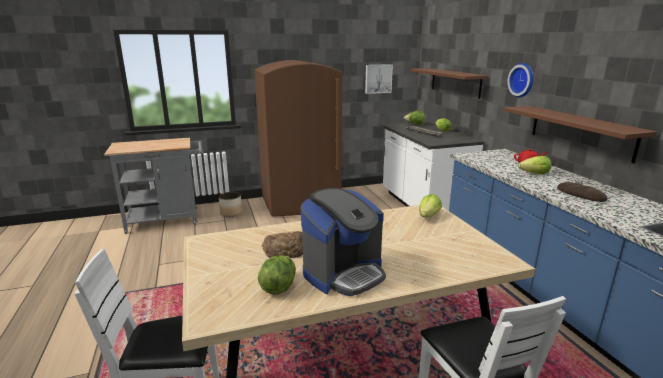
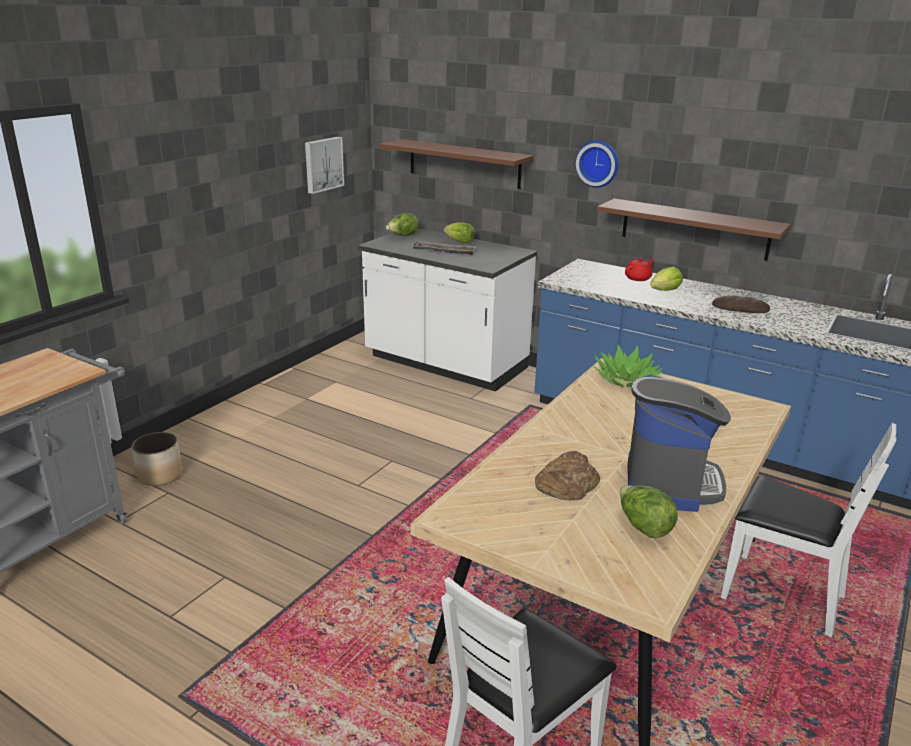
camera: 40 degrees left, 5 degrees up
(301, 204) = (264, 417): brown fridge -> none
(428, 216) = (625, 380): lettuce -> potted plant

